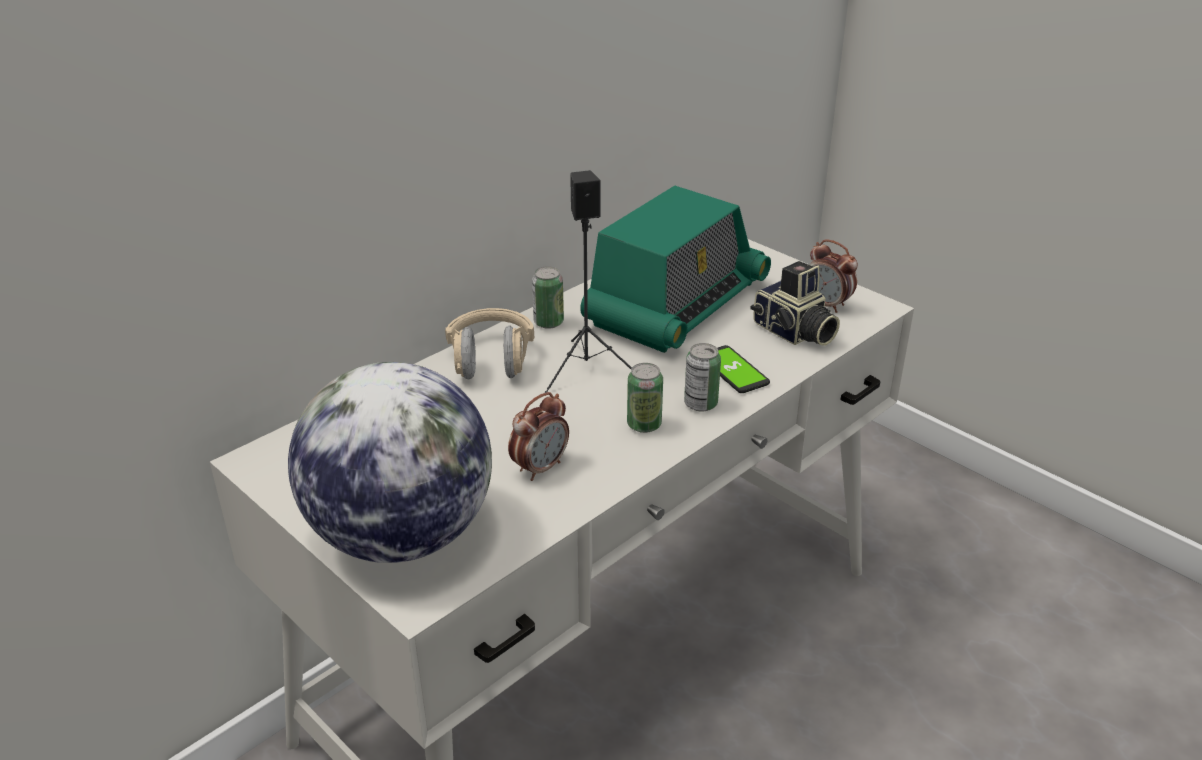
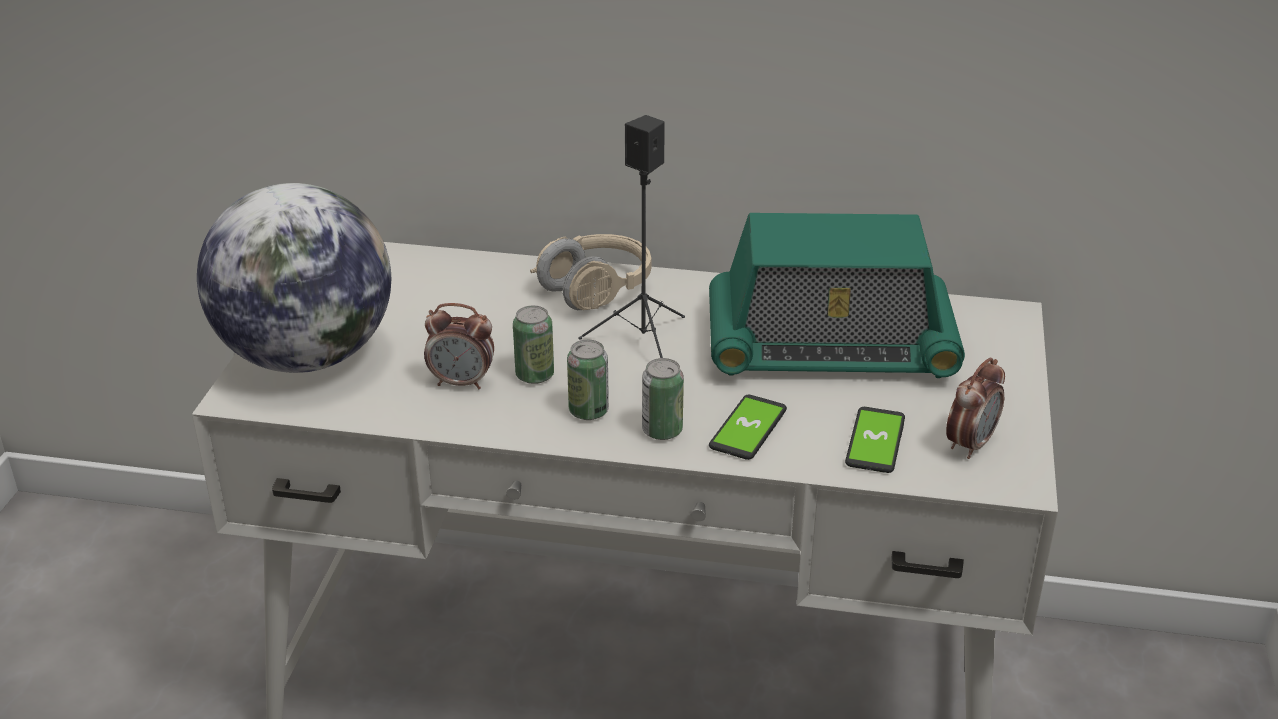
camera: 55 degrees right, 0 degrees up
(548, 322) = (698, 291): can -> can (535, 375)
(793, 333) = (875, 441): camera -> phone
(827, 305) = (970, 444): alarm clock -> alarm clock turned 150 degrees counterclockwise

